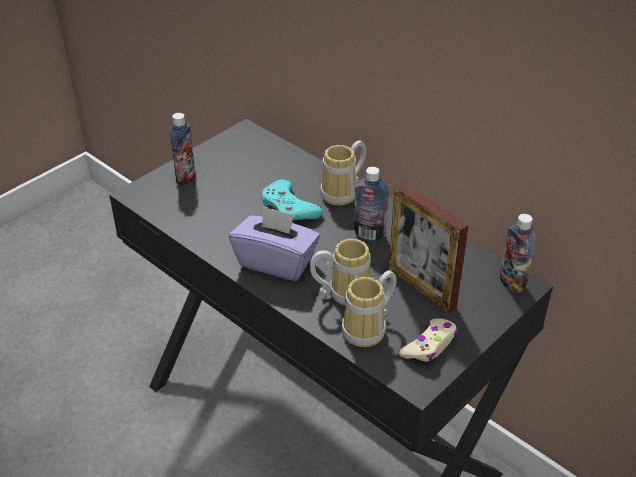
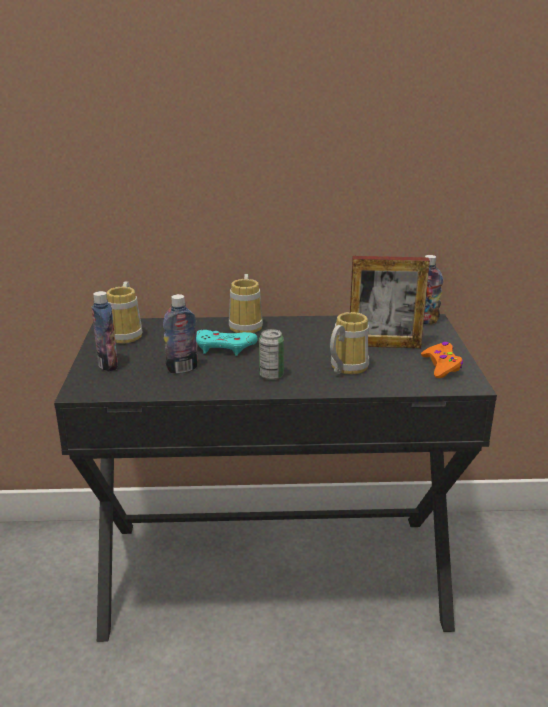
camera: 45 degrees left, 15 degrees down
(276, 262) = (271, 375): purple tissue box -> can
(369, 233) = (303, 336): bottle -> bottle (182, 369)
(370, 330) = (396, 377): mug -> mug (128, 334)
(429, 346) = (441, 366): beige game controller -> orange game controller

